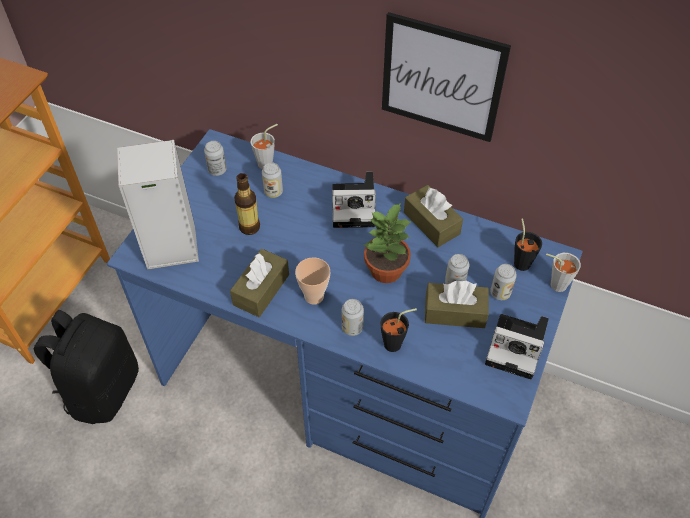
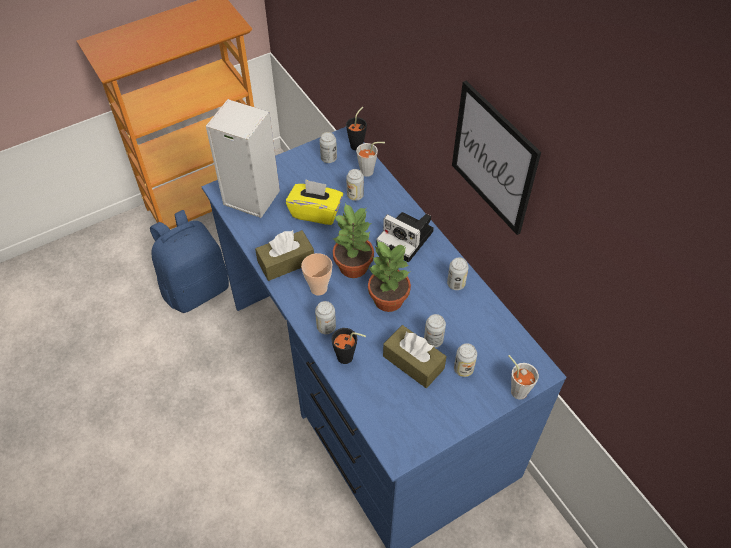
camera: 35 degrees right, 0 degrees up
(102, 389) = (196, 288): black backpack -> blue backpack
(249, 227) = (316, 212): bottle -> yellow tissue box
(329, 257) = (354, 266): none -> potted plant
(431, 223) = (456, 284): brown tissue box -> can
(518, 347) = (439, 419): camera -> none
(521, 261) = (504, 354): black cup -> black cup (358, 144)

